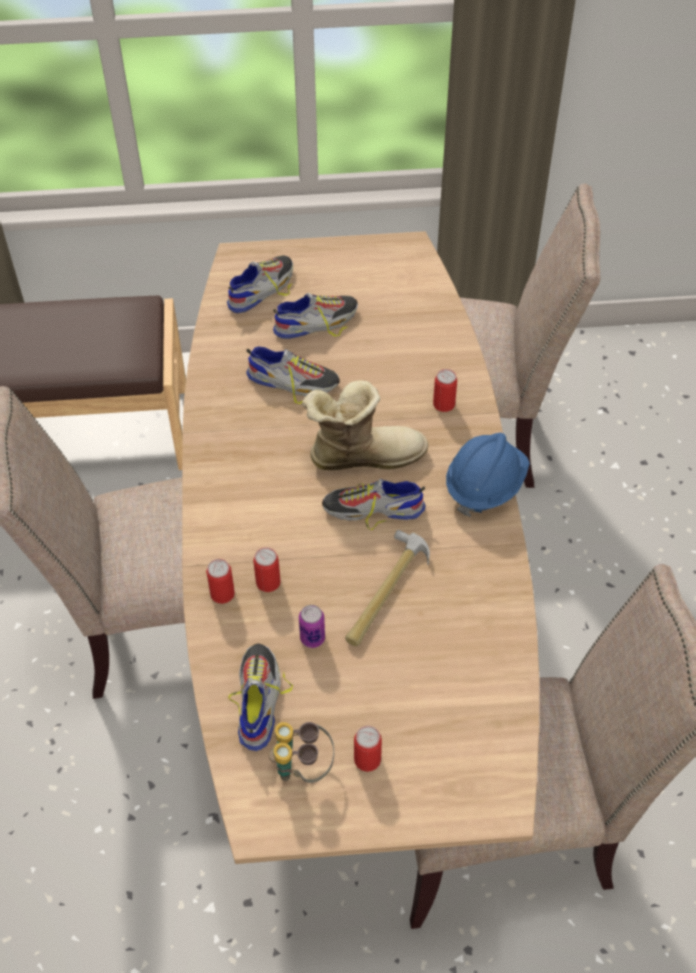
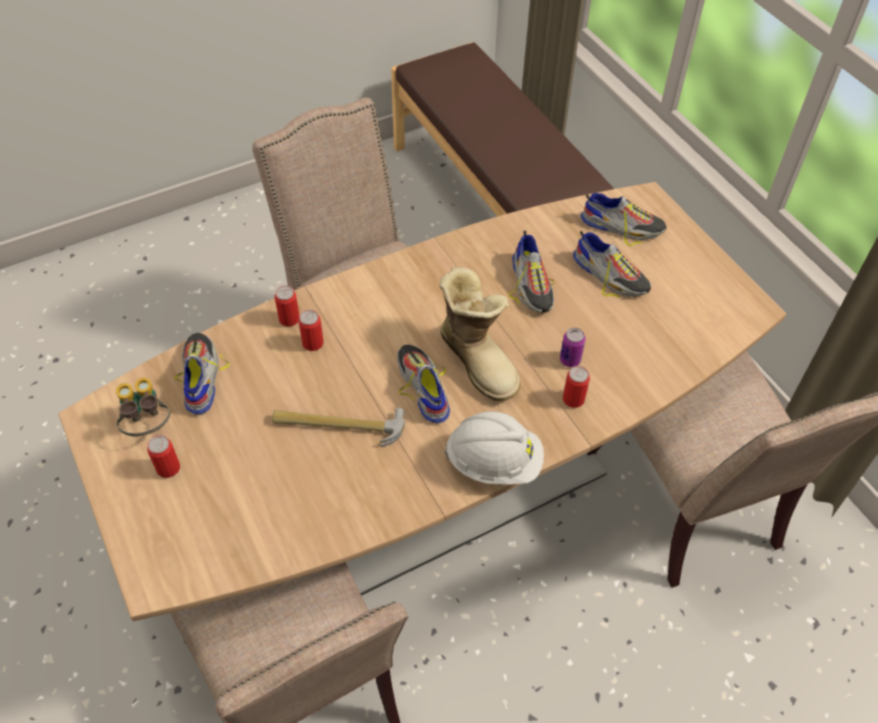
camera: 65 degrees right, 0 degrees up
(257, 699) = (200, 376): shoe -> shoe turned 75 degrees counterclockwise
(312, 638) = (270, 391): can -> can (570, 360)
(485, 485) = (494, 462): blue hard hat -> white hard hat

